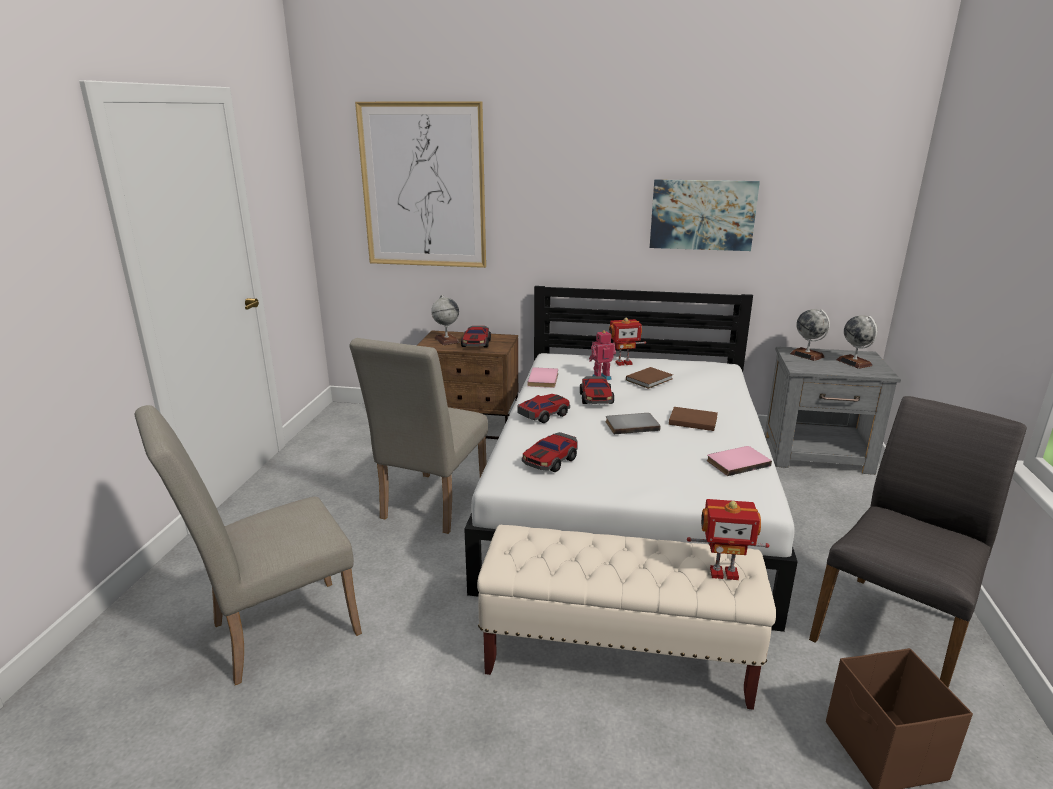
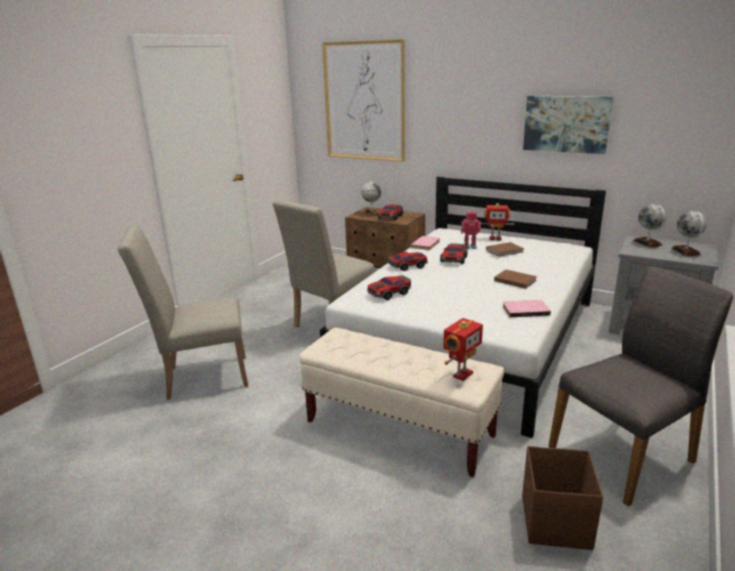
camera: 20 degrees right, 0 degrees up
(631, 425) = (465, 278): grey book -> none
(723, 572) = (461, 374): toy robot -> toy robot turned 75 degrees counterclockwise

